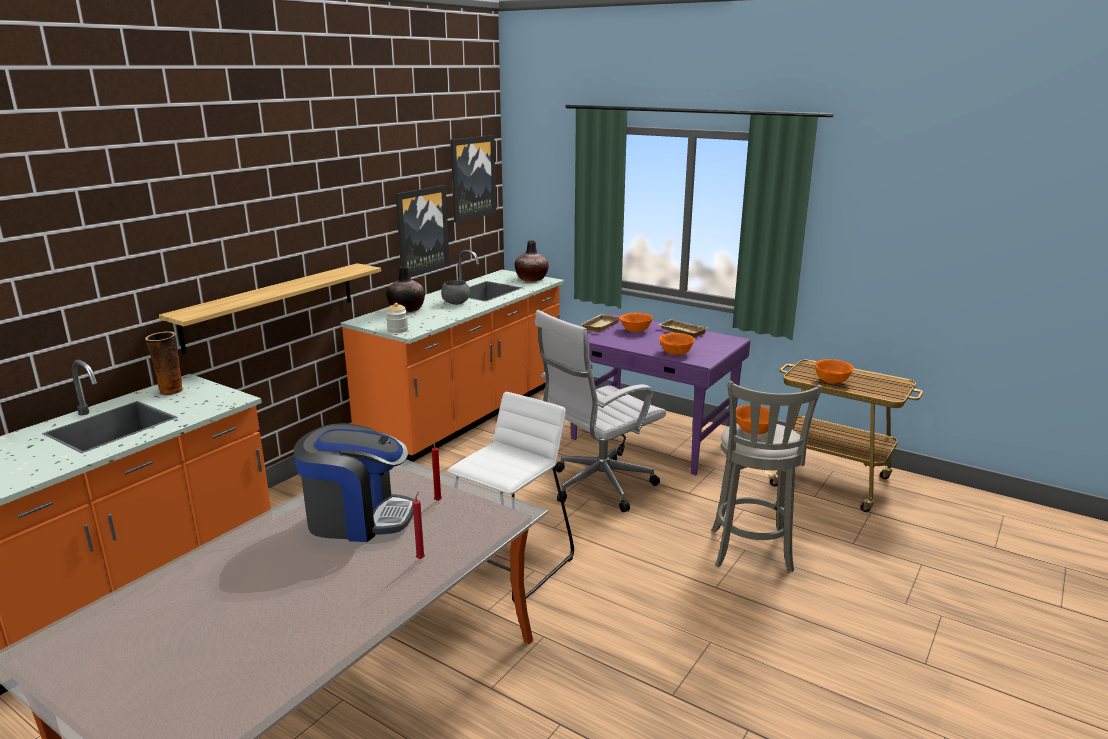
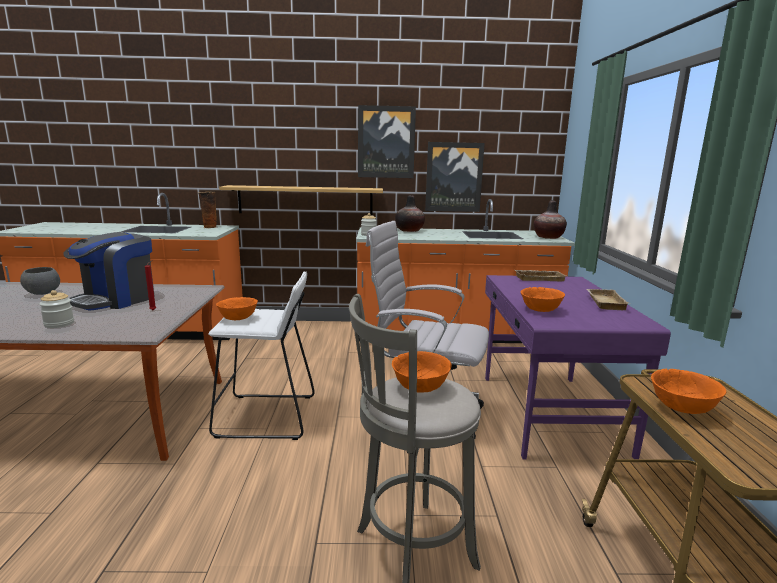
camera: 55 degrees right, 5 degrees down
(358, 518) = (116, 300): coffee machine -> coffee machine turned 60 degrees clockwise
(421, 558) = (59, 324): red candle -> jar
(456, 303) = (446, 234): grey bowl -> grey bowl (42, 293)
(472, 177) = (522, 142): picture -> picture (386, 142)
(635, 331) = (559, 289): orange bowl -> orange bowl (238, 318)

